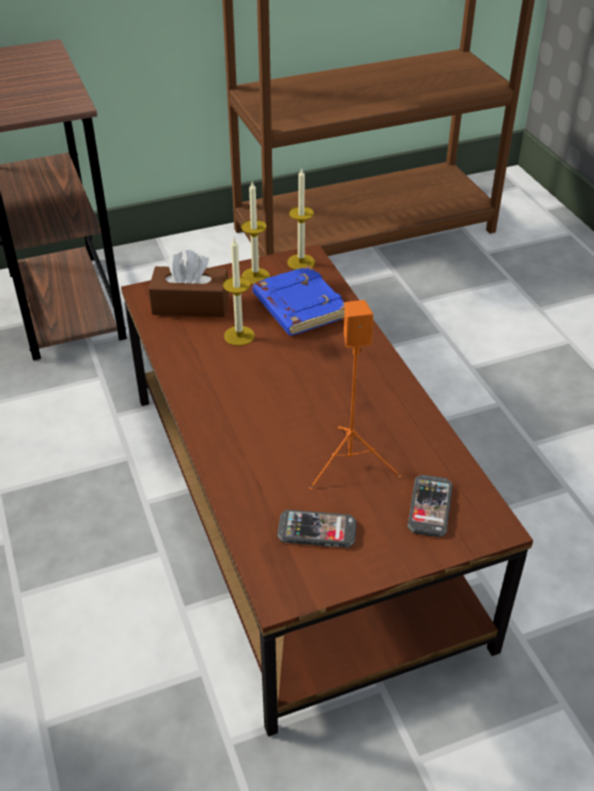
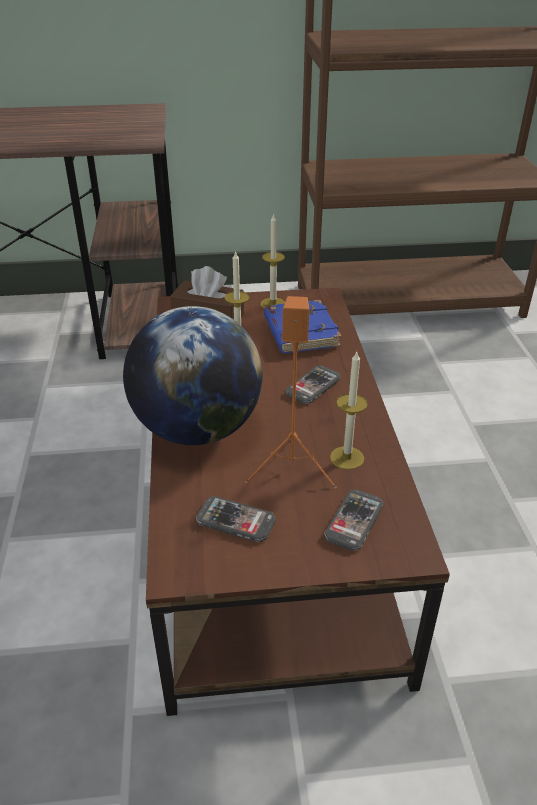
camera: 15 degrees right, 5 degrees down
(236, 440) = (197, 429): none -> globe
(301, 262) = (317, 299): candle -> candle (347, 458)
(336, 369) = (313, 386): none -> phone

